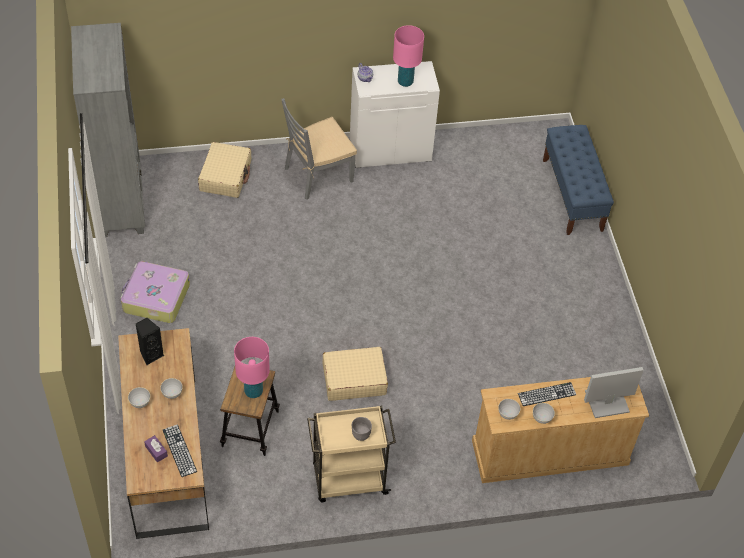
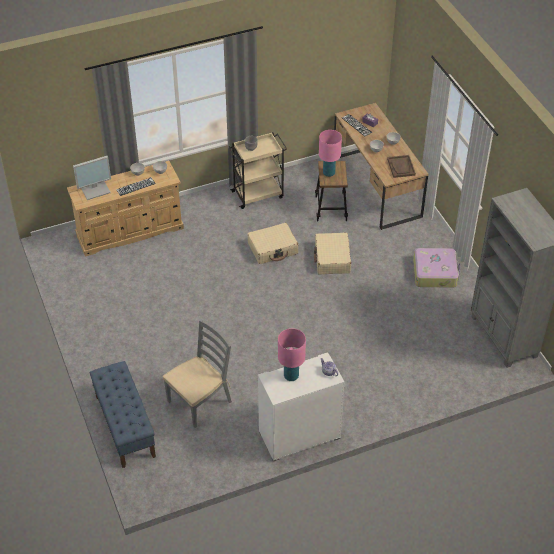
camera: 170 degrees right, 5 degrees down
(150, 354) = (401, 167): black speaker -> brown tray
(225, 176) = (432, 378): beige suitcase -> beige suitcase (332, 259)
(318, 175) = (355, 396): grey chair -> grey chair (200, 401)

